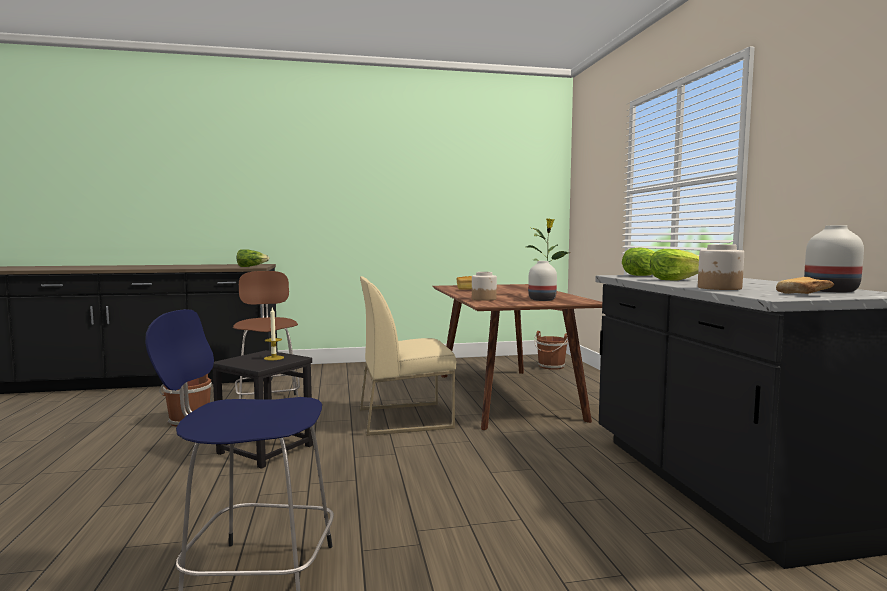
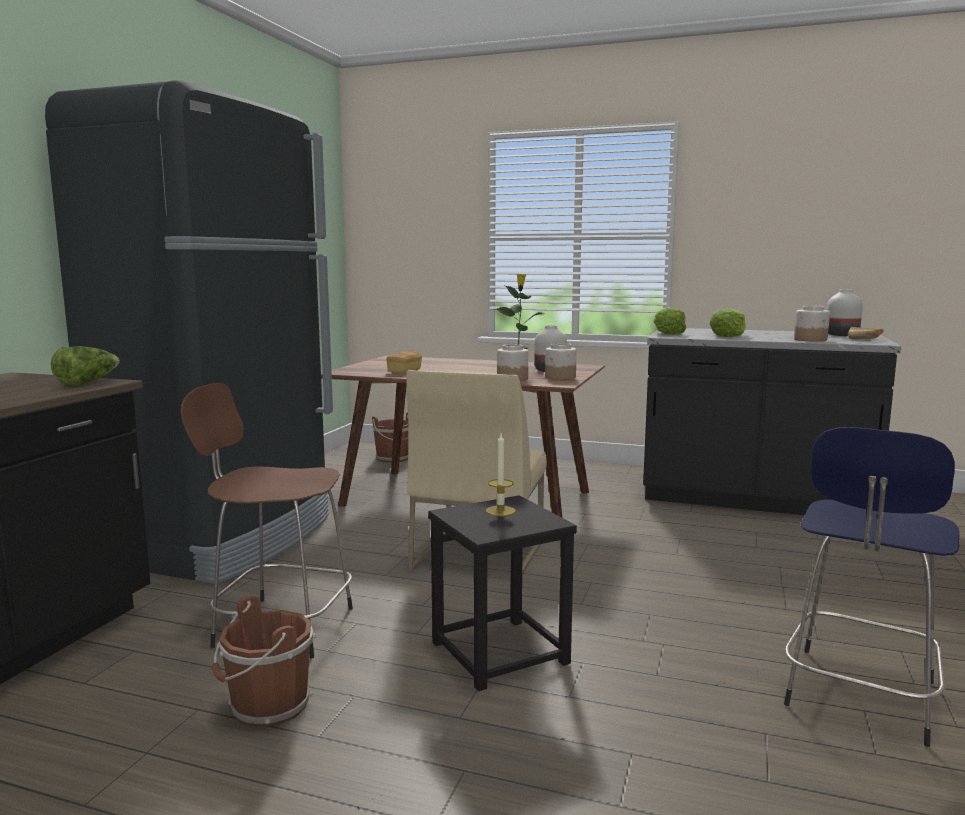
camera: 60 degrees left, 5 degrees up
(362, 372) = (224, 539): none -> black fridge
(514, 302) = (560, 377): none -> jar

